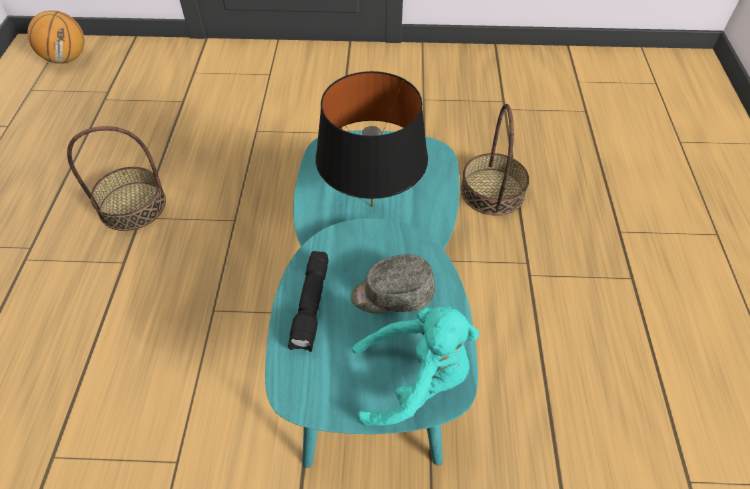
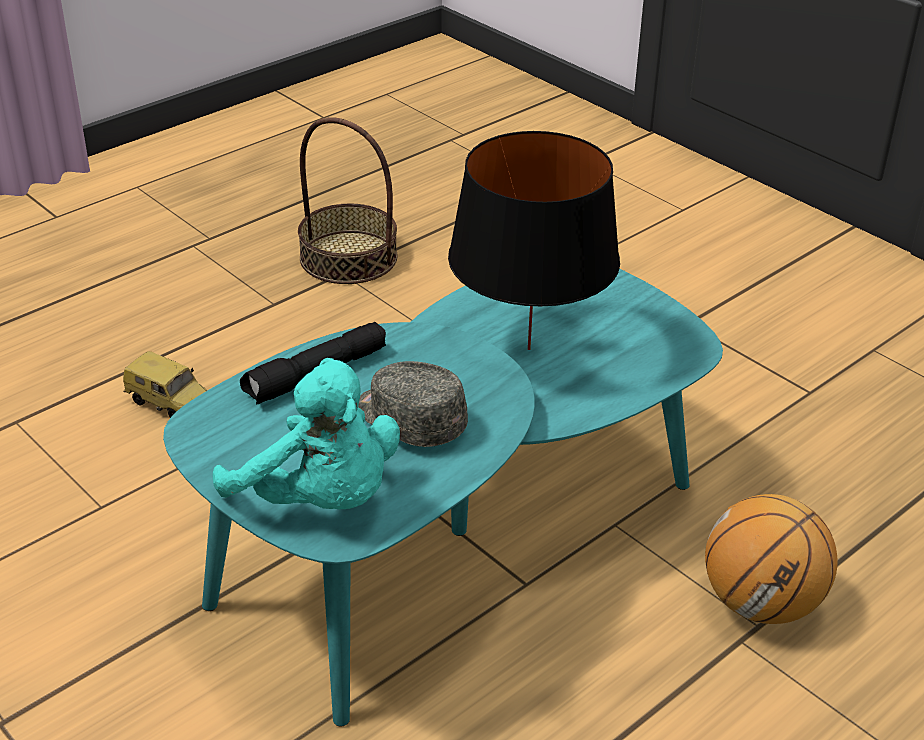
camera: 45 degrees right, 15 degrees down
(67, 58) = (461, 80): basketball -> basketball (762, 603)
(138, 368) = (170, 404): none -> toy car
(492, 191) = (825, 514): basket -> none

